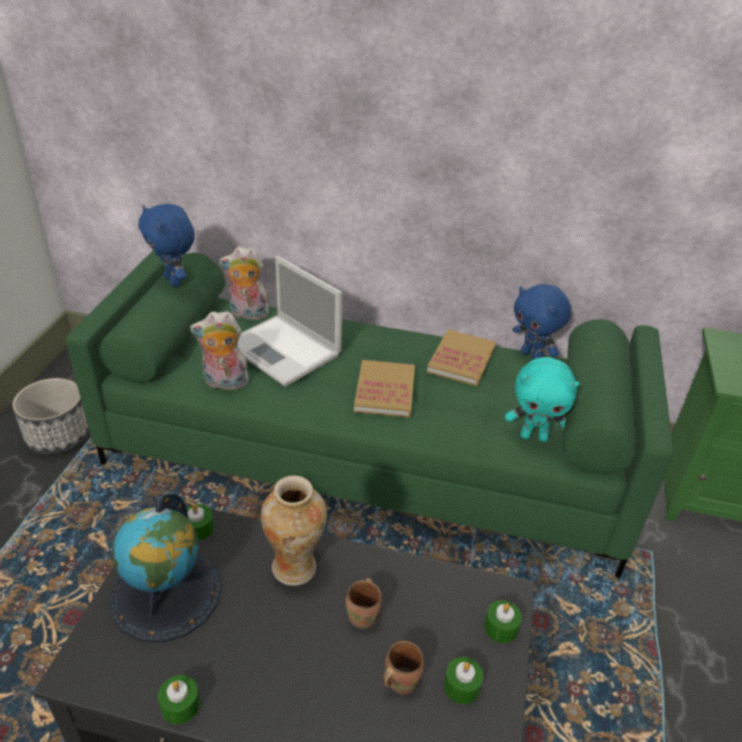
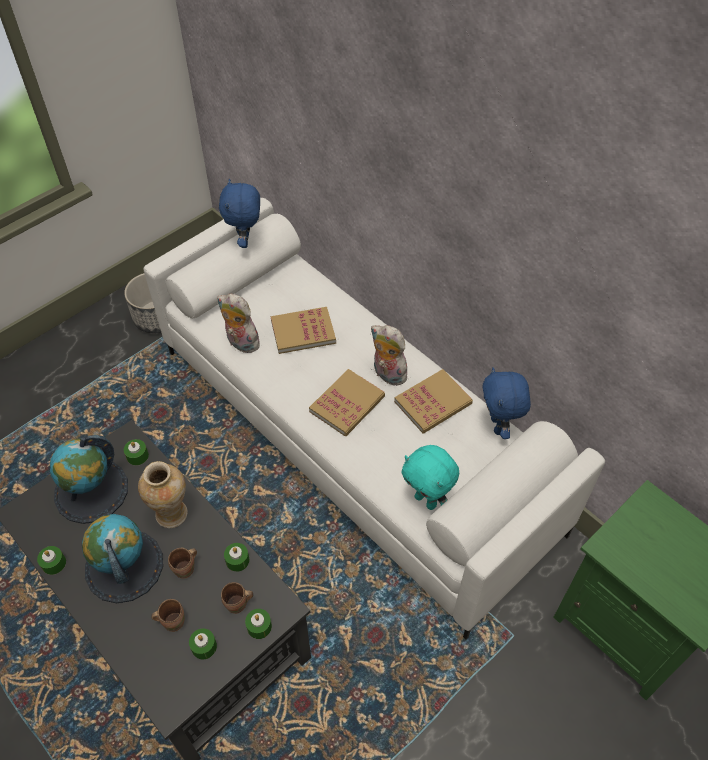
camera: 35 degrees right, 15 degrees up
(247, 314) = (303, 283): plush toy -> plush toy (387, 374)
(282, 654) = (124, 566): none -> globe
(284, 350) = (303, 332): laptop -> book
(368, 457) = (356, 438): green sofa -> white sofa
(414, 574) = (237, 560): none -> green candle
(457, 619) = (238, 605): none -> brown mug

